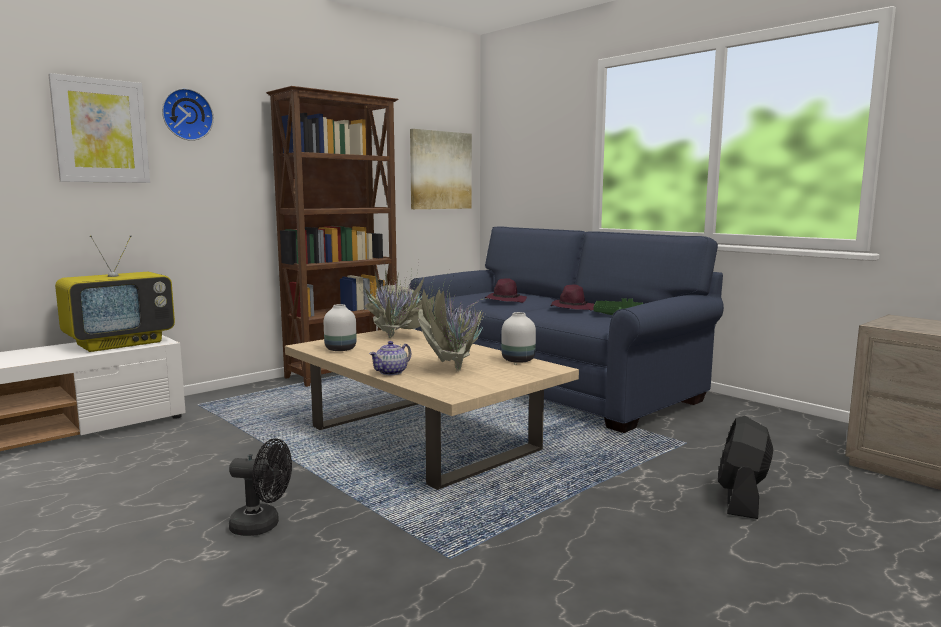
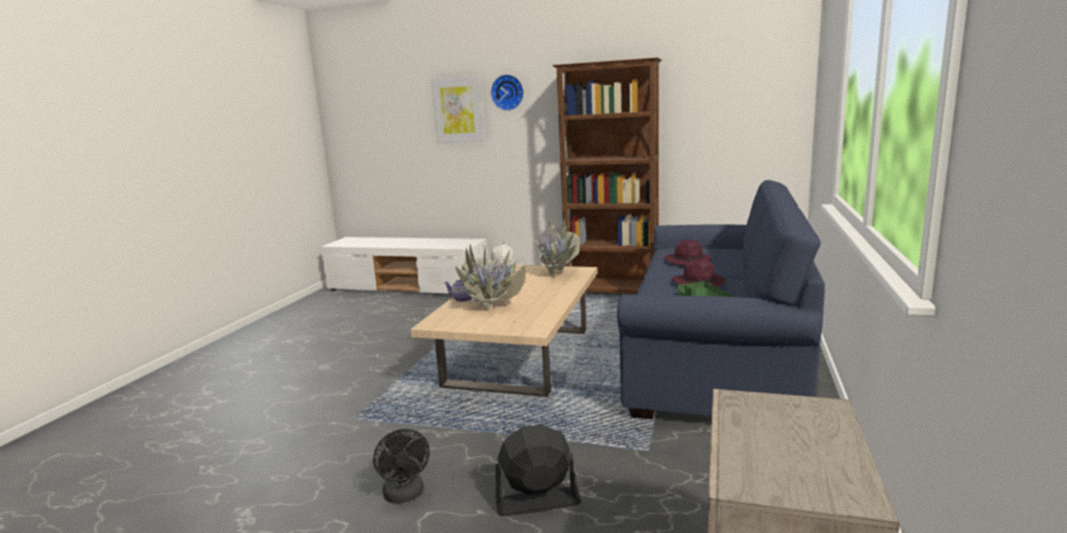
camera: 60 degrees right, 5 degrees up
(120, 343) = (452, 243): television -> none
(262, 526) = (359, 365): black fan -> black fan (405, 495)
(440, 170) = (751, 115): picture -> none
(517, 360) = (543, 316): white vase -> none

